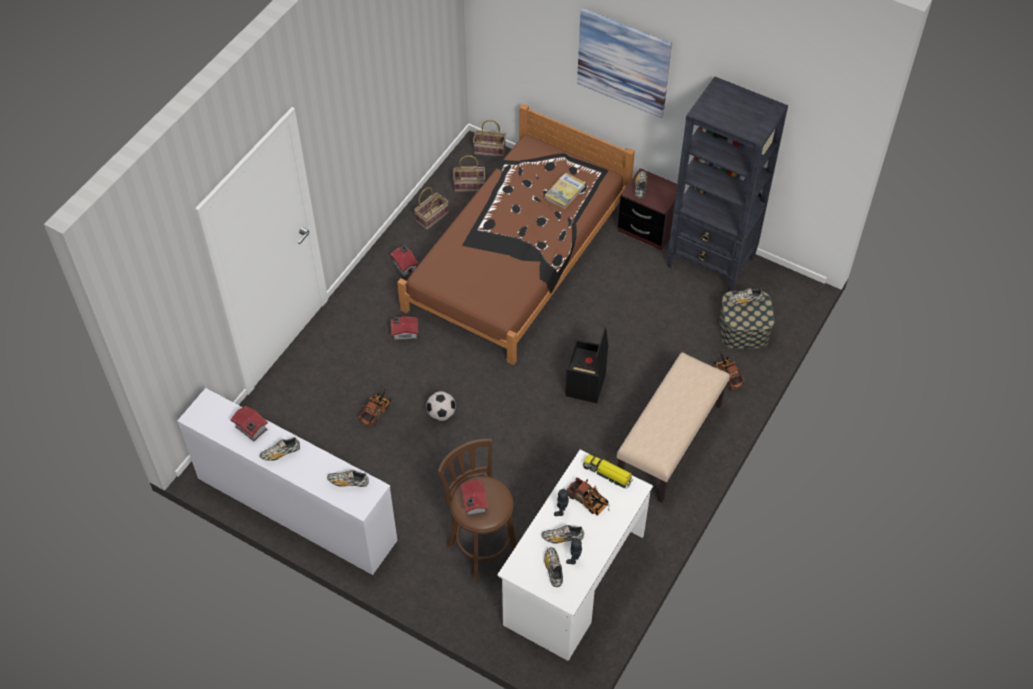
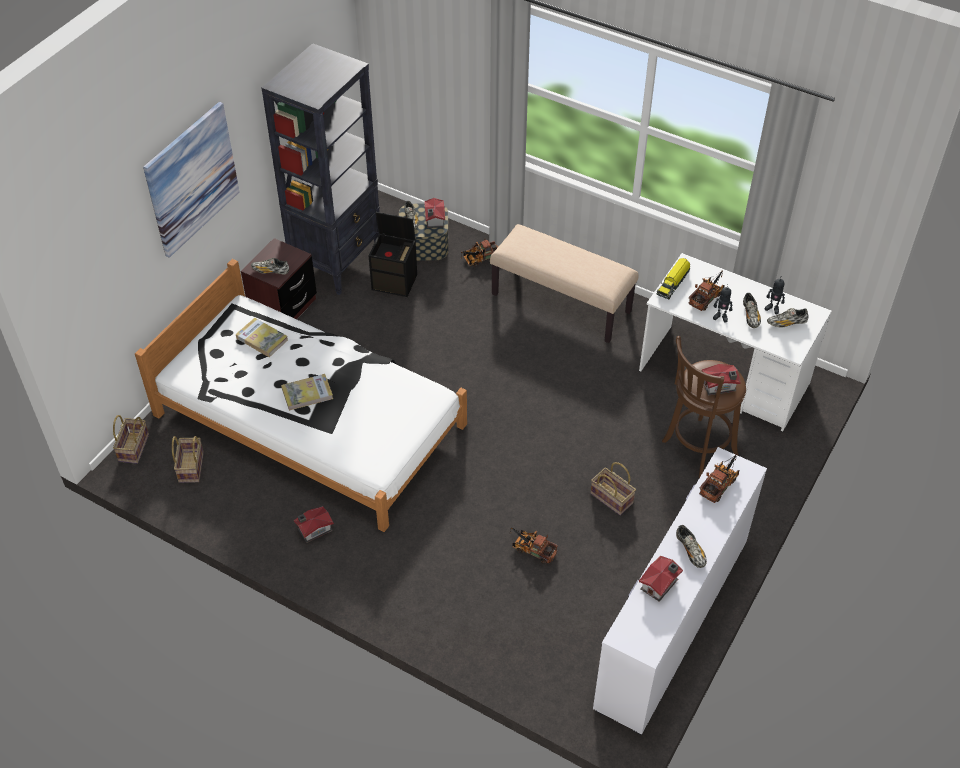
camera: 90 degrees left, 5 degrees down
(348, 482) = (720, 483): shoe -> toy truck
(404, 333) = (418, 526): toy house -> toy house (434, 220)
(431, 218) = (239, 504): basket -> basket (613, 498)
(441, 414) = (534, 487): football -> none
(504, 226) = (307, 394): none -> book
(518, 255) = (309, 420): brown bed -> white bed
(586, 385) = (494, 364): black storage box -> black storage box (395, 282)

